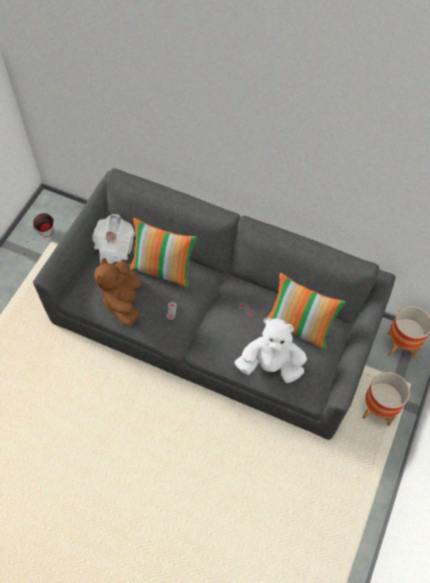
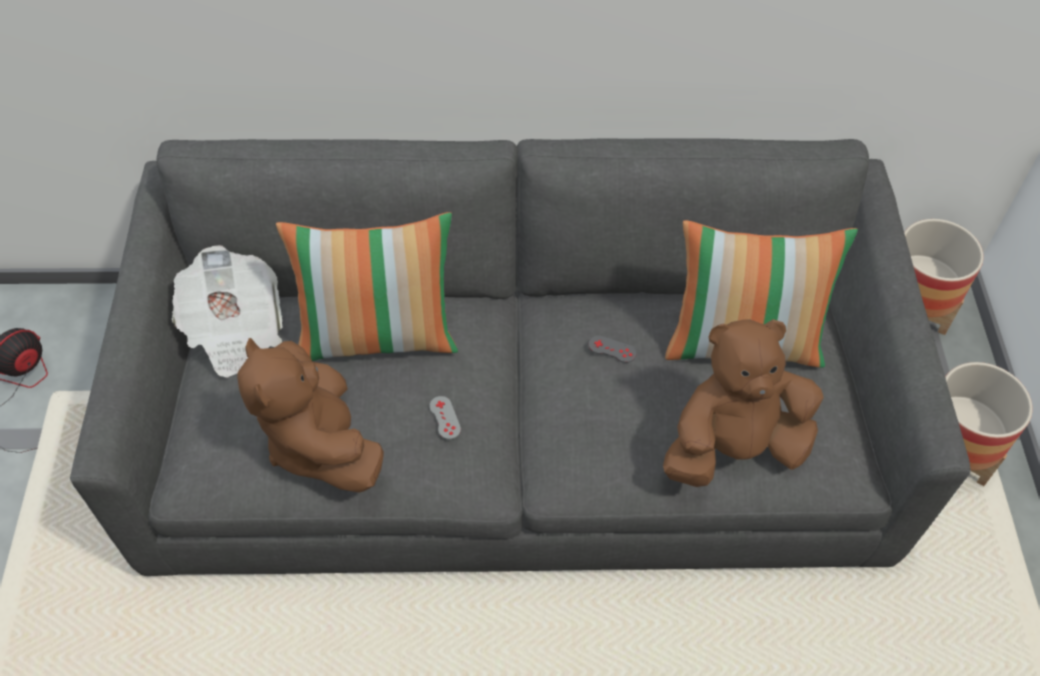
camera: 25 degrees left, 5 degrees down
(270, 365) = (733, 448): white plush toy -> brown plush toy

